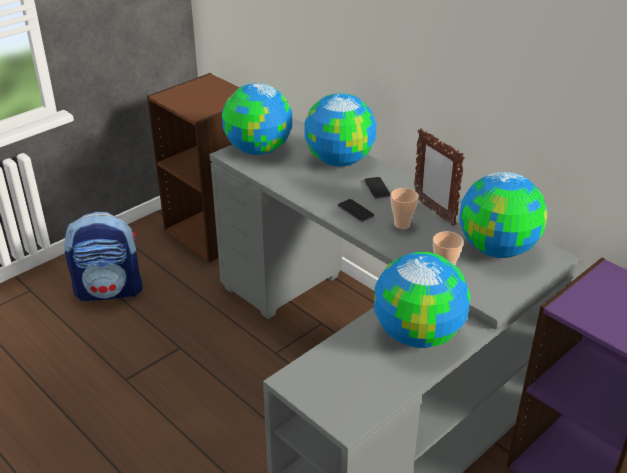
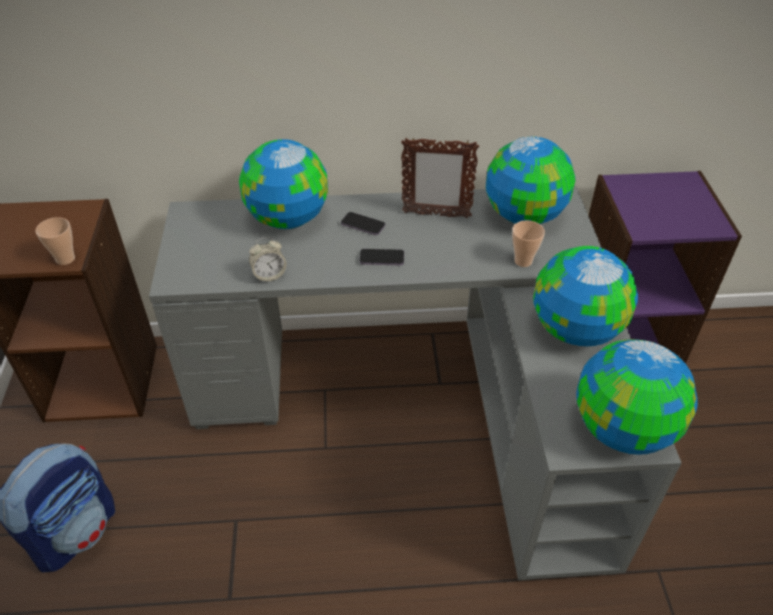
camera: 50 degrees left, 10 degrees up
(258, 150) = (193, 257): globe -> globe (623, 429)
(280, 181) = (269, 275): none -> alarm clock
(402, 225) = (433, 244): cup -> cup (65, 259)

